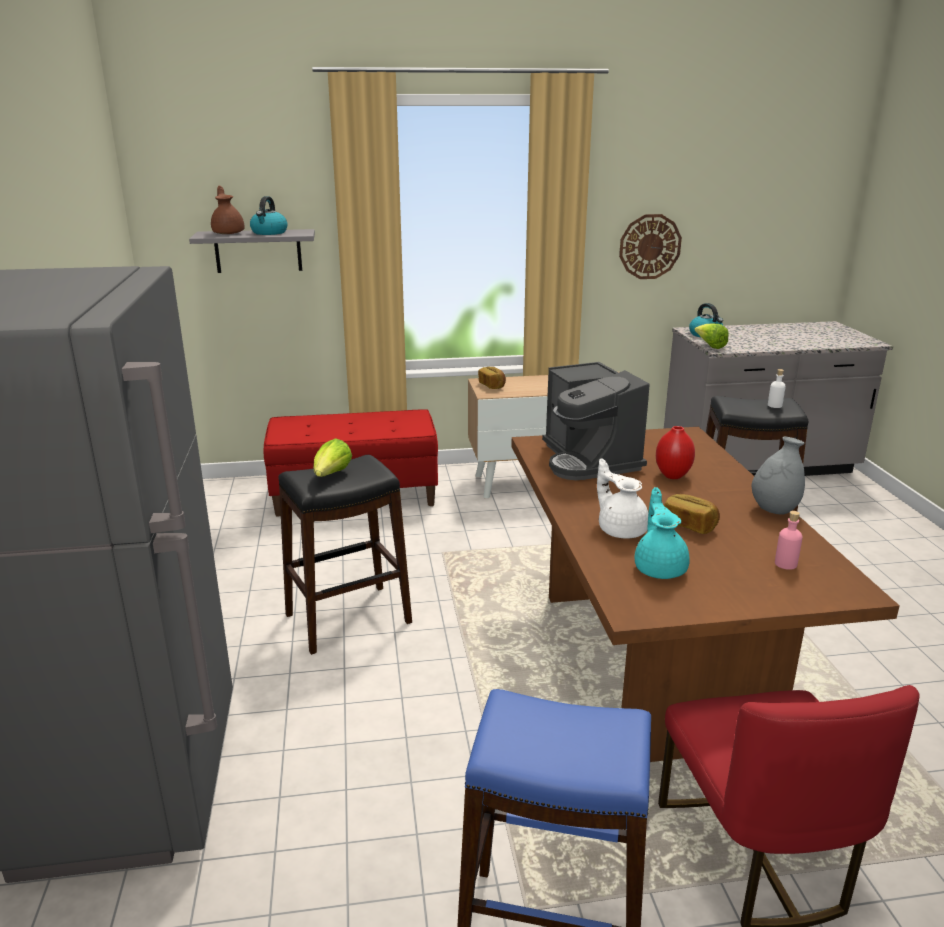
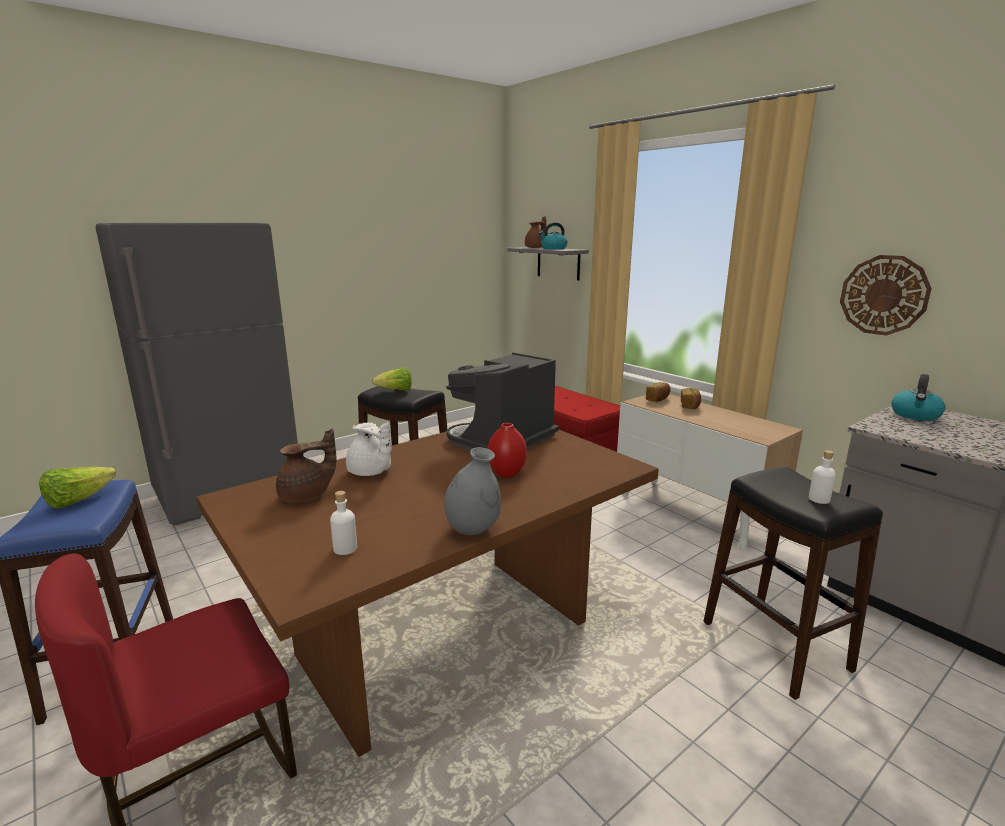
camera: 60 degrees right, 5 degrees down
(621, 529) = (370, 472): white teapot -> white teapot turned 105 degrees clockwise
(660, 568) = (307, 496): turquoise teapot -> brown teapot
(689, 525) = (401, 496): bread -> bread (690, 406)
(710, 346) = (874, 422): lettuce -> lettuce (78, 501)
(785, 564) = (345, 548): pink bottle -> white bottle

